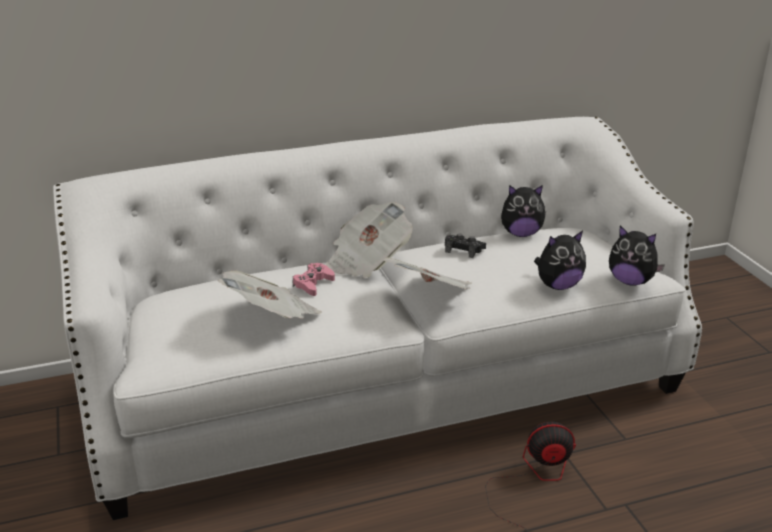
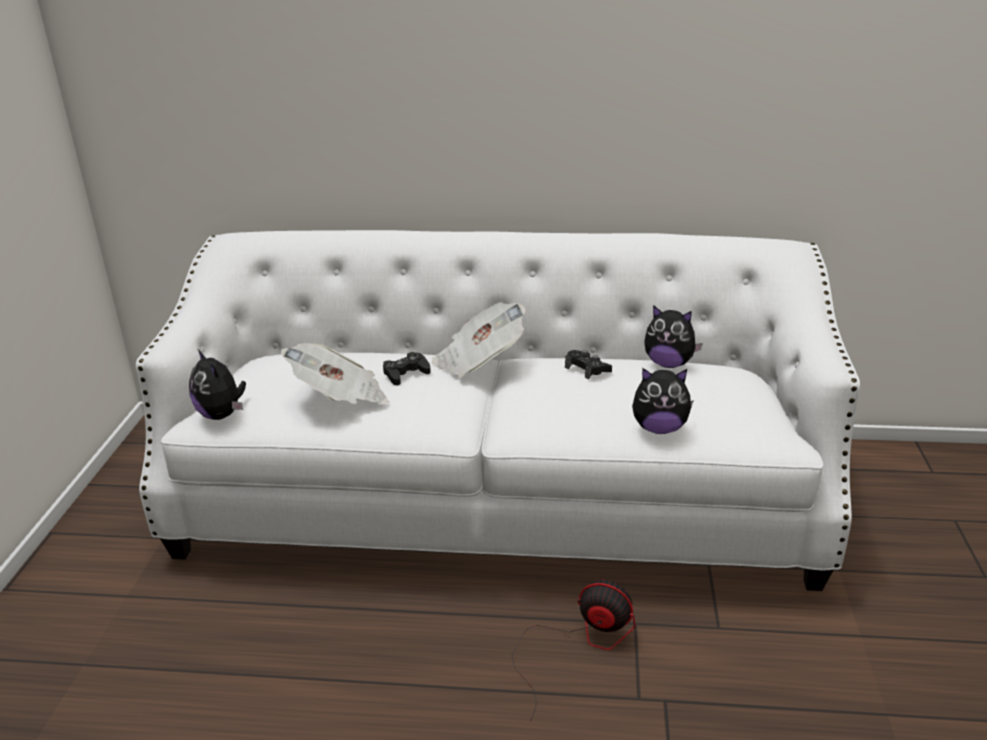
camera: 25 degrees right, 0 degrees up
(313, 284) = (405, 373): pink game controller -> black game controller
(431, 295) = (511, 409): newspaper -> none
(630, 281) = (753, 442): plush toy -> plush toy (222, 415)

